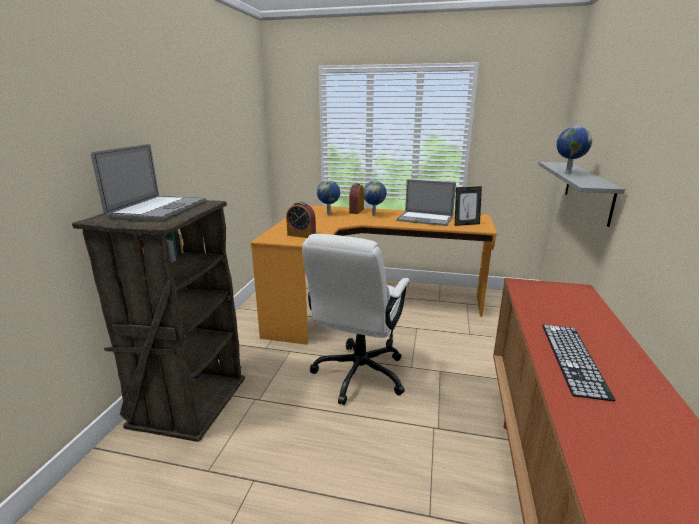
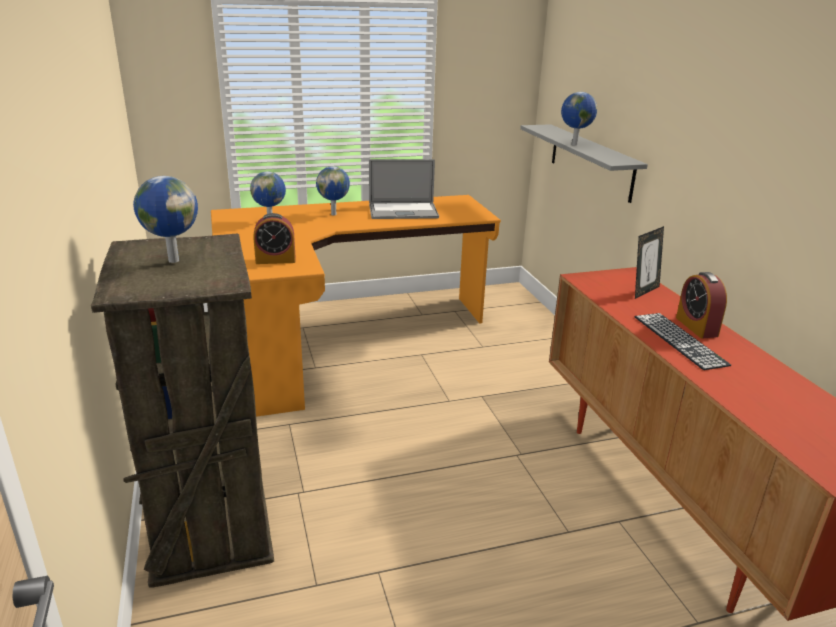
camera: 30 degrees left, 5 degrees up
(159, 208) = (173, 260): laptop -> globe
(356, 211) = (302, 210): alarm clock -> alarm clock (696, 327)
(358, 377) = (400, 429): white office chair -> none
(466, 224) = (457, 212): picture frame -> picture frame (643, 291)

